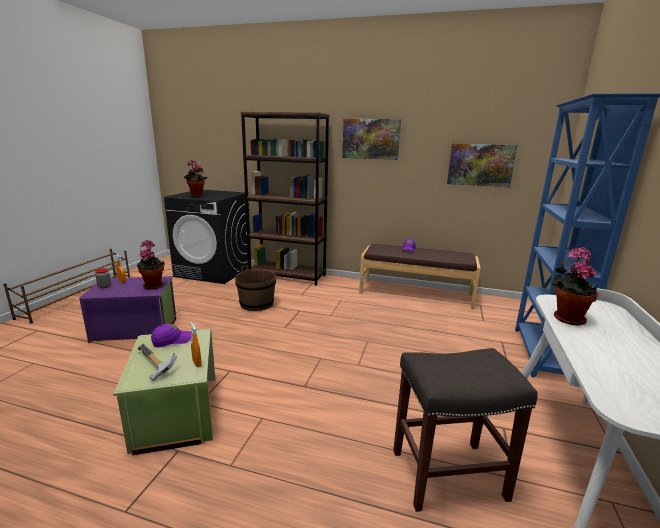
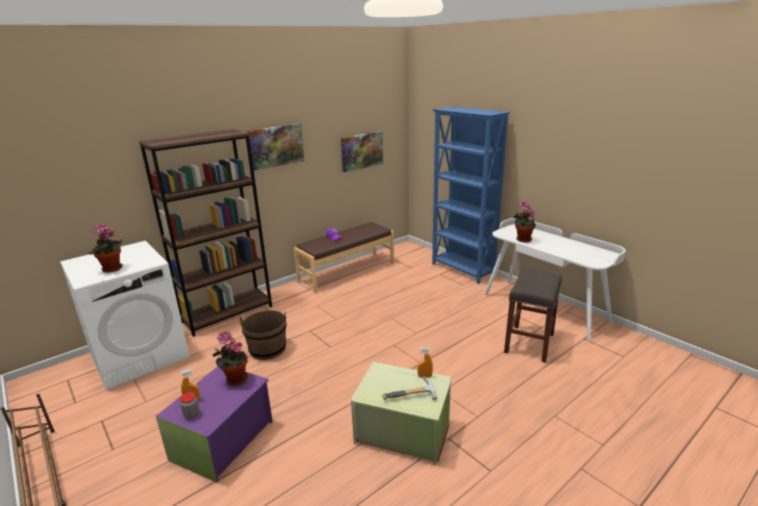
camera: 55 degrees left, 5 degrees up
(172, 341) = (378, 383): purple cap -> none
(214, 271) = (140, 356): black washing machine -> white washing machine

